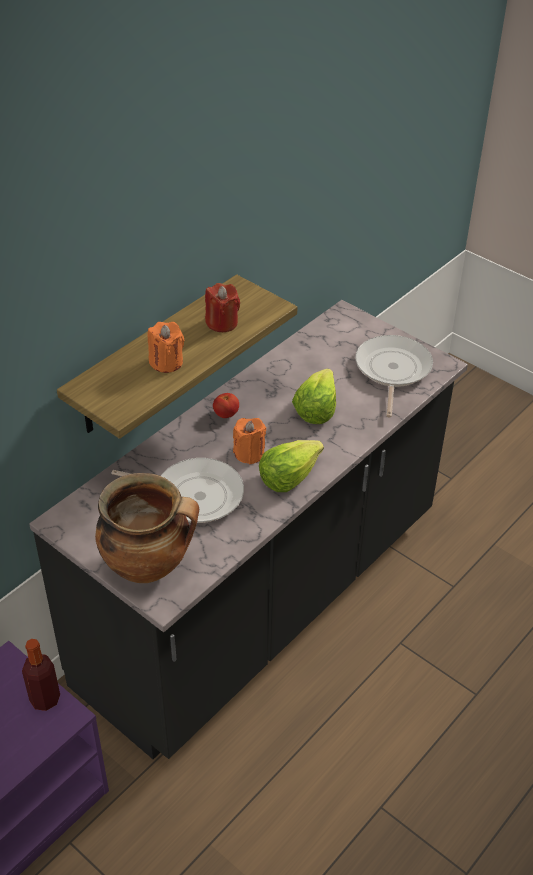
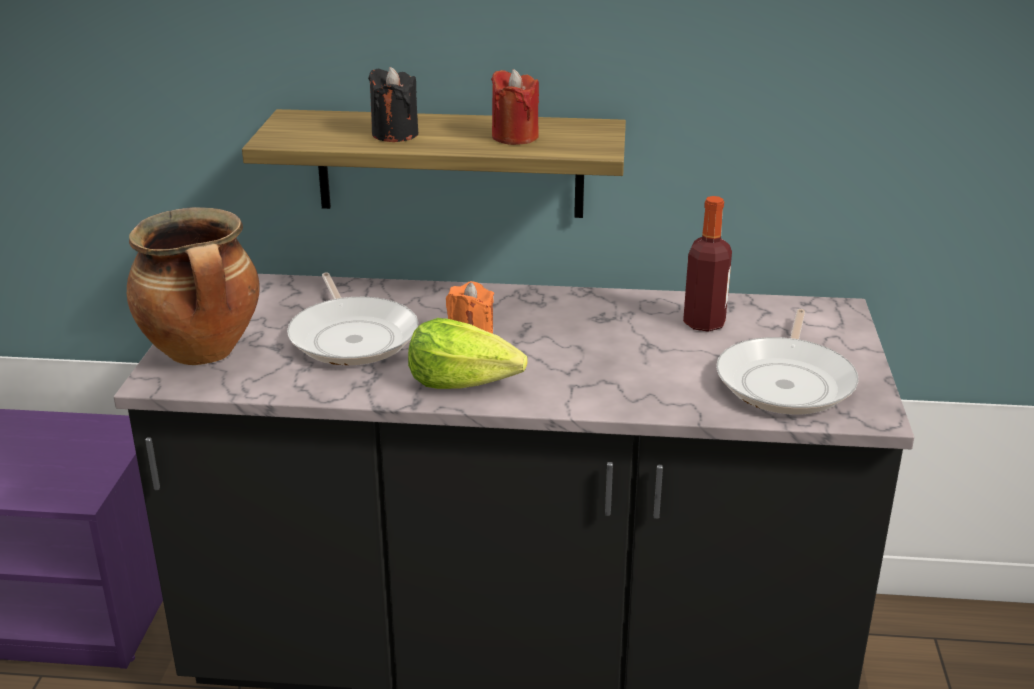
camera: 55 degrees right, 15 degrees down
(45, 699) = (94, 472): bottle -> bottle (704, 323)
(166, 362) = (395, 134): orange candle -> black candle
(226, 414) = (519, 306): tomato -> none
(315, 409) = (617, 355): lettuce -> none
(392, 370) = (786, 381): frying pan -> frying pan turned 135 degrees clockwise

